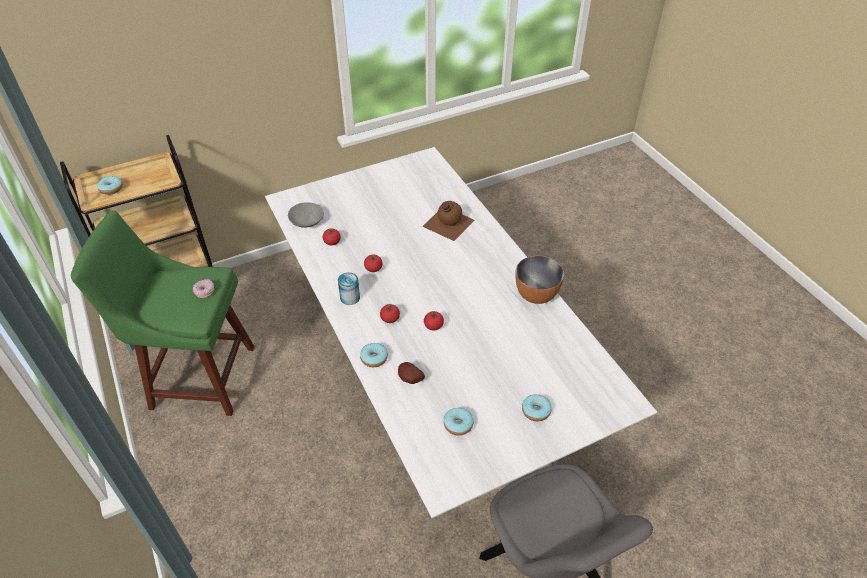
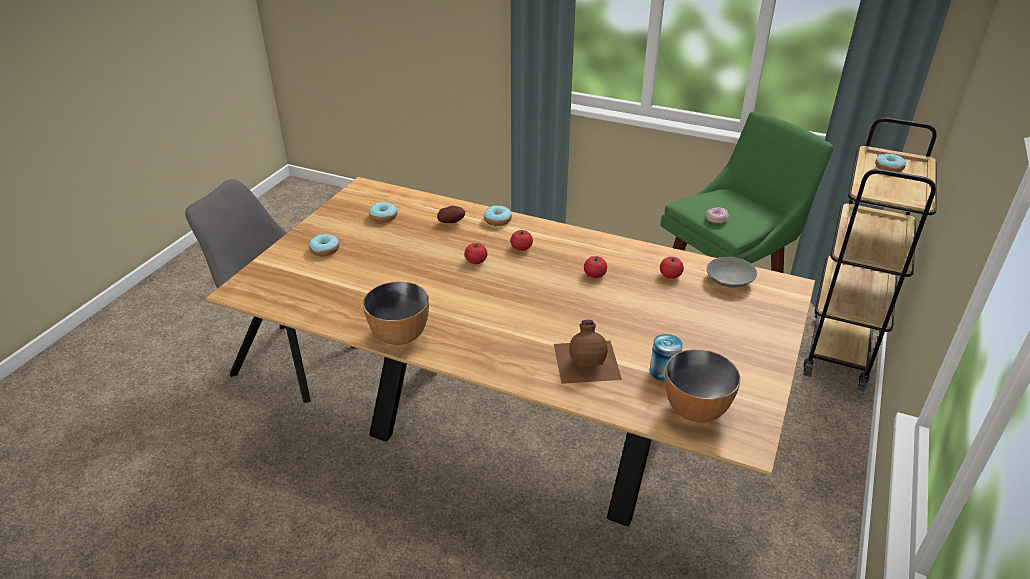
camera: 140 degrees right, 10 degrees down
(350, 297) = (578, 245): can -> can (663, 371)
(429, 178) = (695, 410): none -> bowl
(433, 386) = (515, 434): white dining table -> brown dining table

